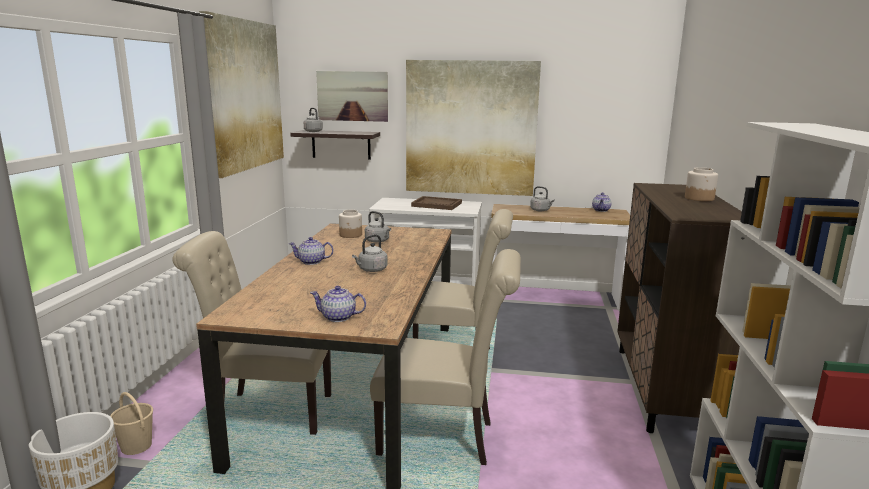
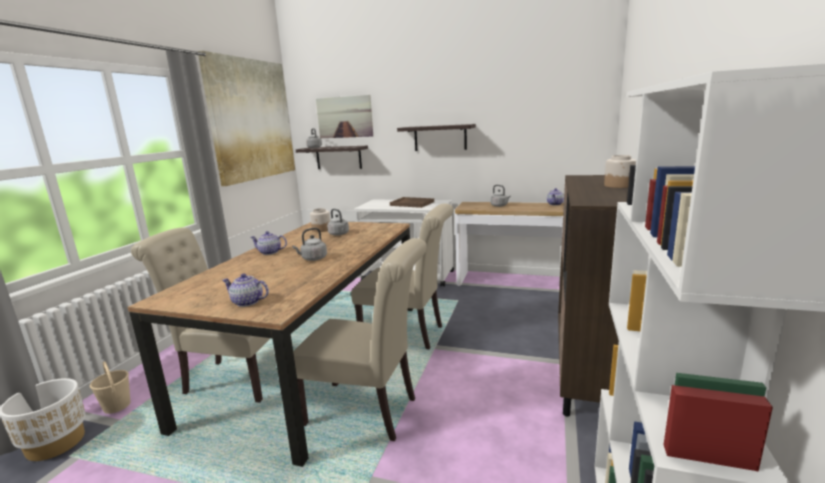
camera: 10 degrees right, 0 degrees up
(470, 128) = (440, 138): picture -> shelf

